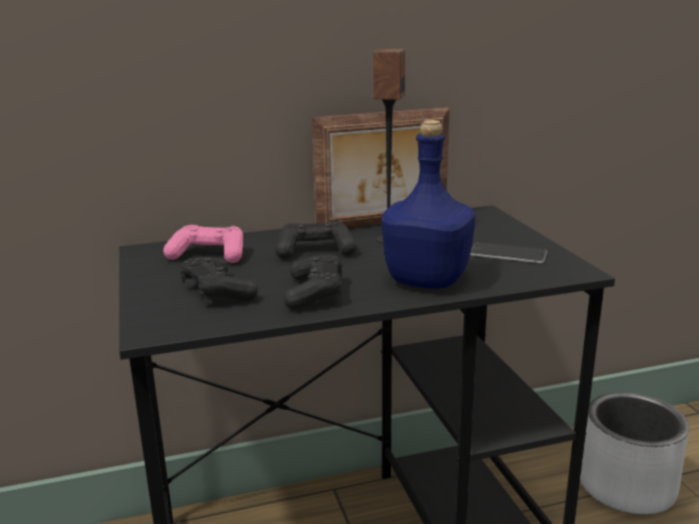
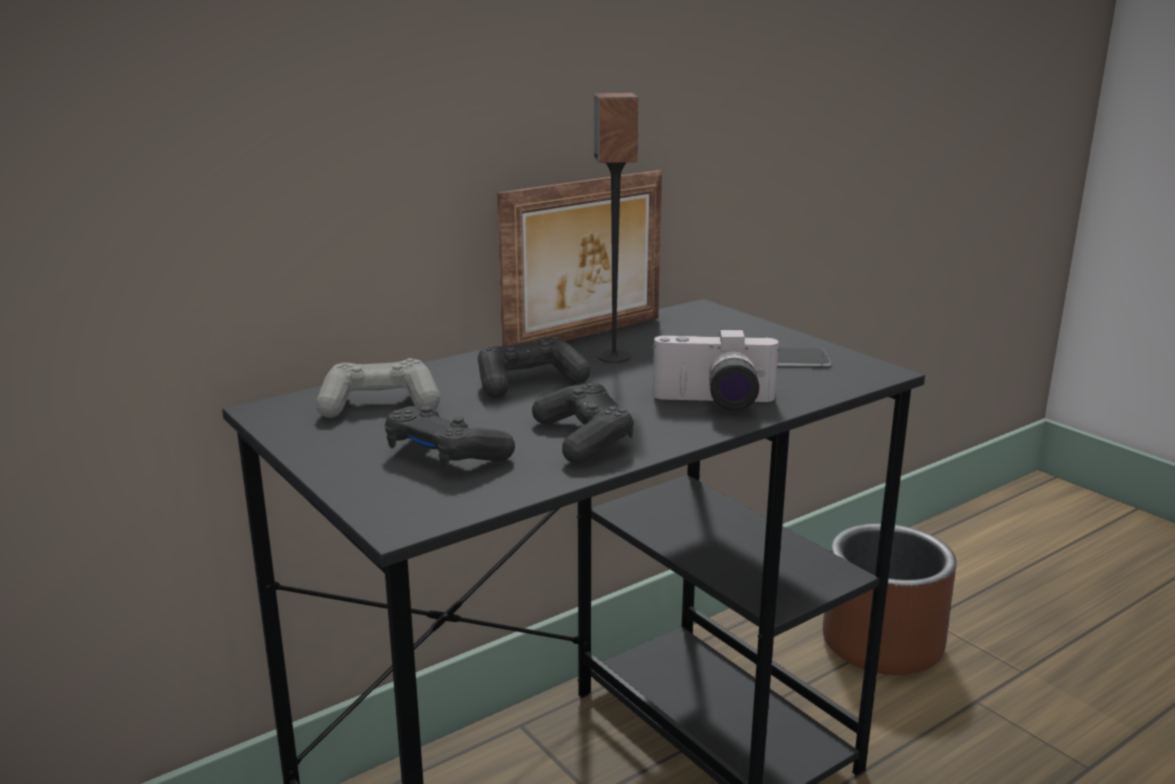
camera: 20 degrees left, 0 degrees up
(208, 255) = (379, 405): pink game controller -> grey game controller
(428, 280) = (714, 403): blue bottle -> camera
(627, 486) = (883, 643): grey planter -> brown planter

